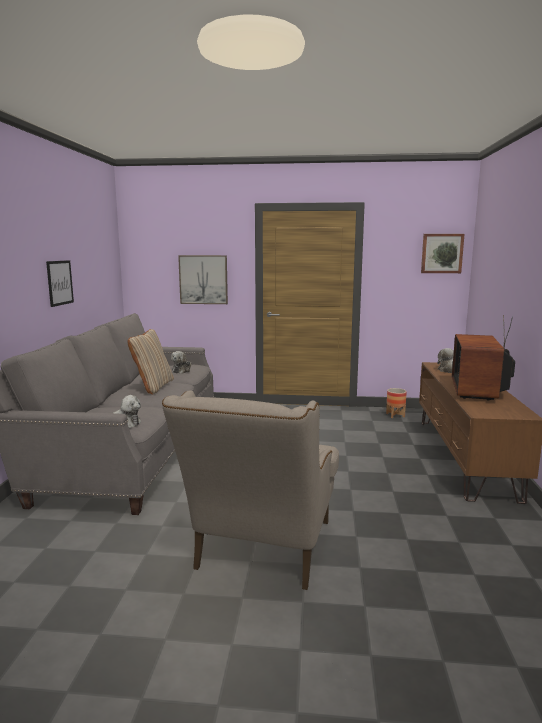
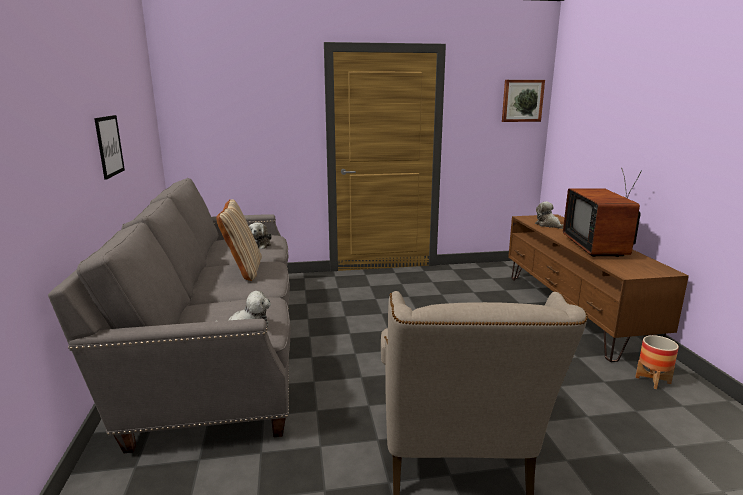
camera: 15 degrees left, 5 degrees up
(203, 279) = (264, 133): picture -> none
(395, 415) = (480, 272): planter -> planter (653, 380)

